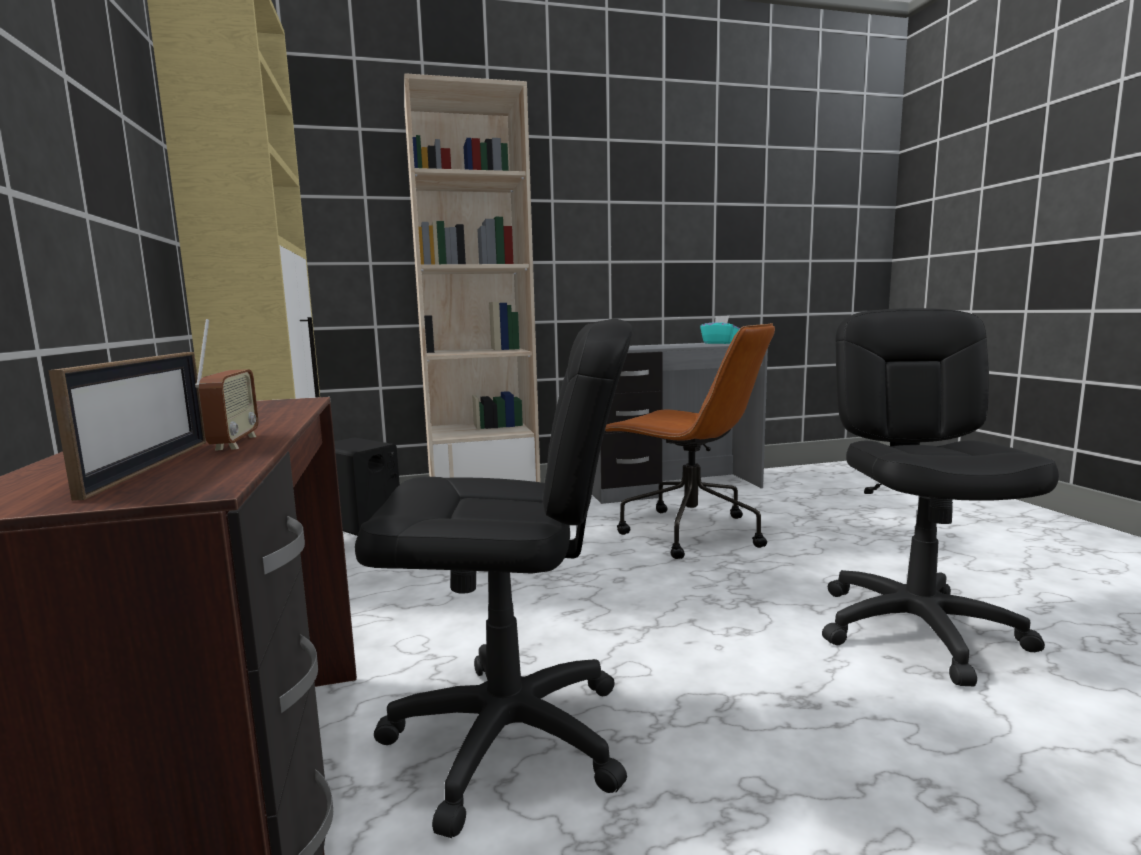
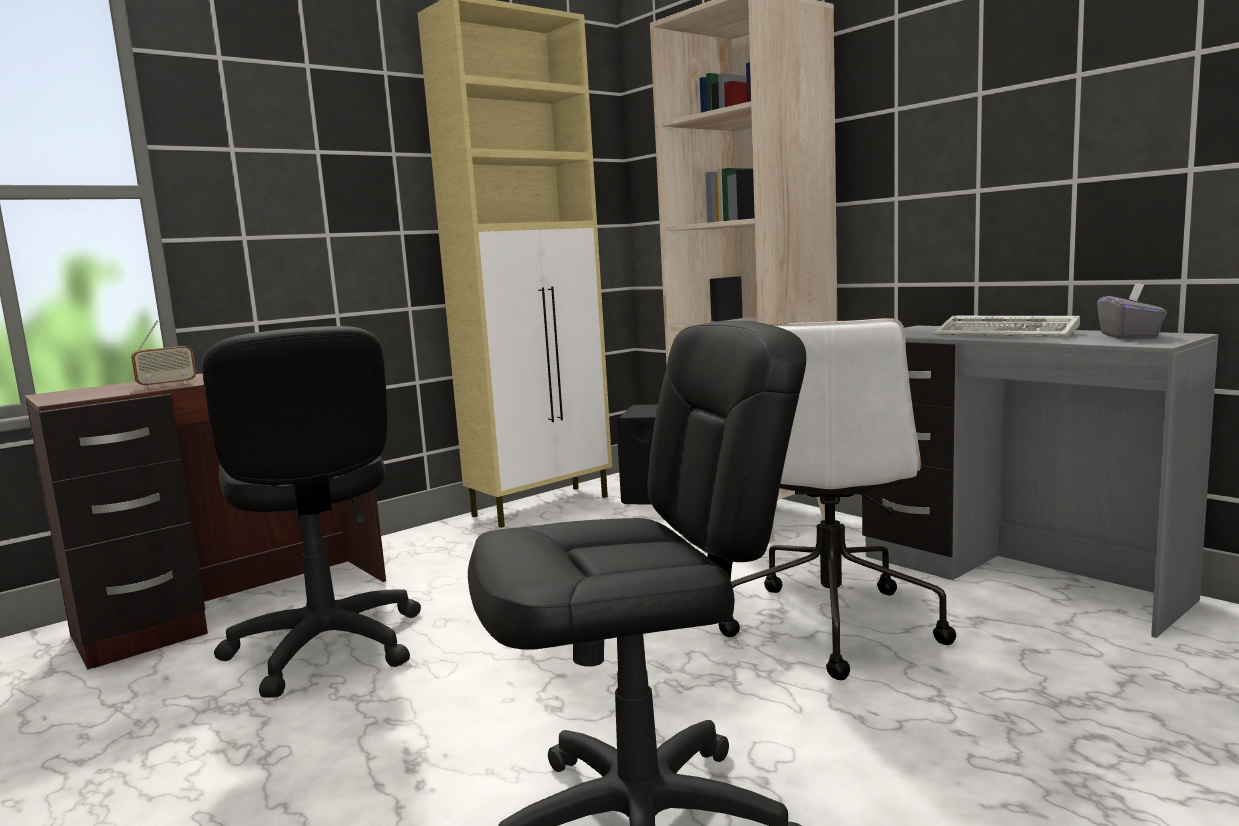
camera: 65 degrees right, 0 degrees up
(150, 466) = (112, 390): picture frame -> none
(666, 345) = (1009, 333): none -> keyboard
(688, 532) = (831, 624): brown office chair -> white office chair
(720, 343) = (1129, 336): turquoise tissue box -> grey tissue box

